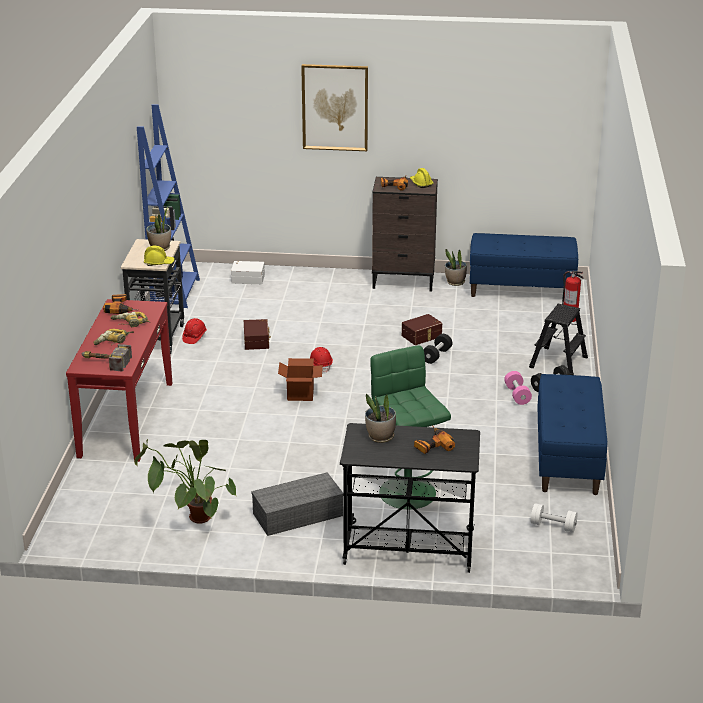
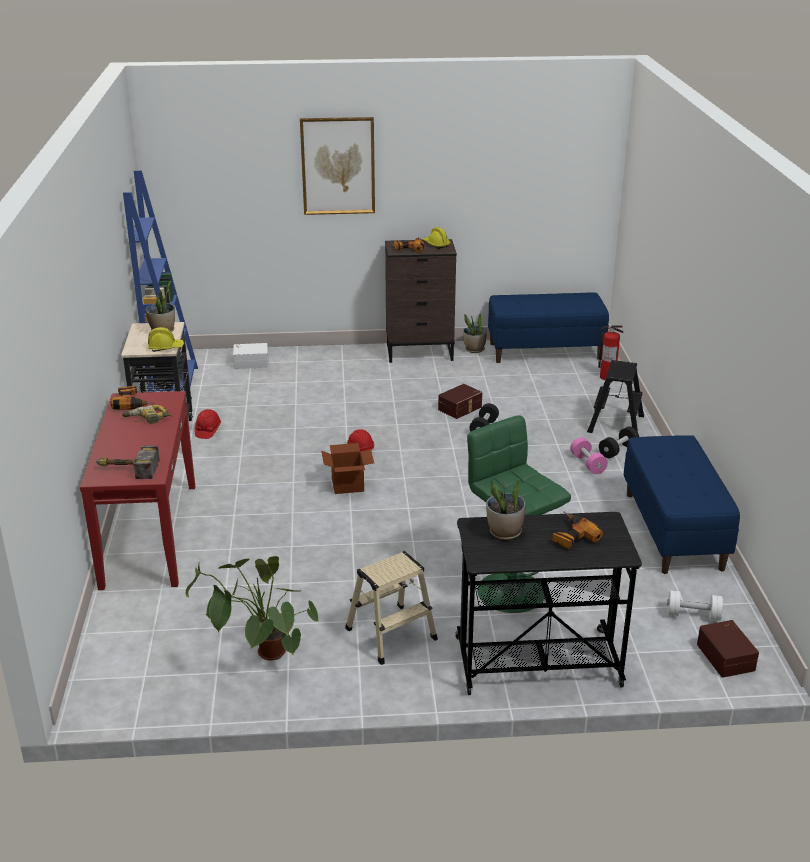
camera: 10 degrees left, 0 degrees up
(113, 341) = (131, 443): power drill -> none
(257, 341) = (280, 429): brown storage box -> brown storage box (726, 657)
(298, 514) = (391, 633): grey storage box -> beige step ladder

